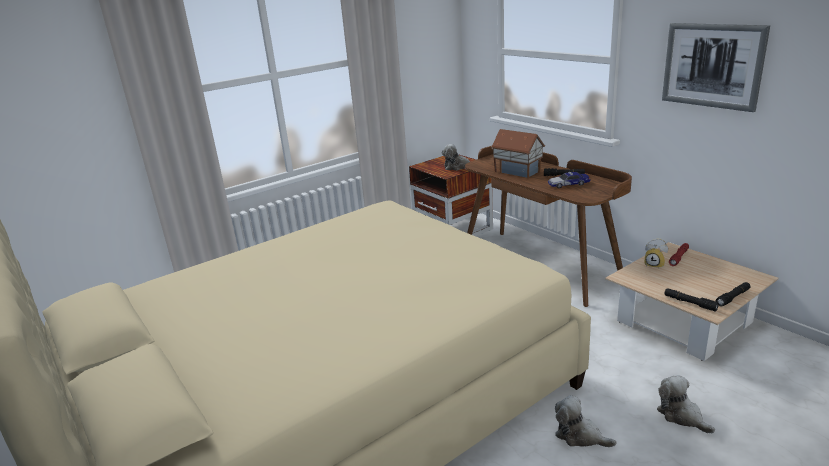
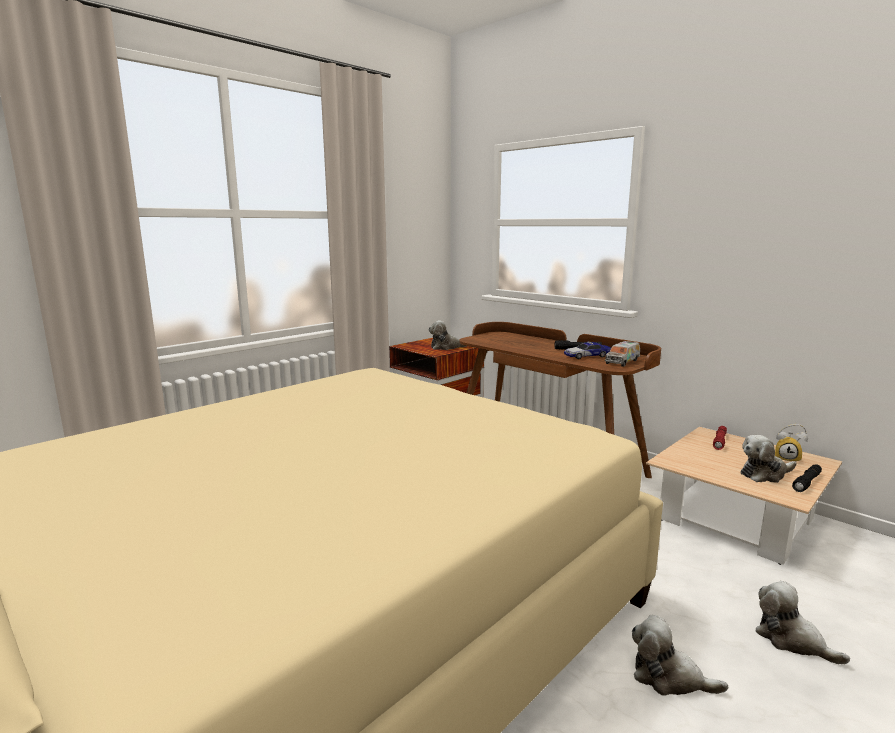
camera: 10 degrees left, 10 degrees down
(518, 171) = (523, 345): toy house -> none
(596, 190) = (622, 361): none -> toy truck
(655, 265) = (697, 449): alarm clock -> alarm clock (787, 459)
(689, 303) = (761, 489): black flashlight -> none
(701, 289) = (764, 474): none -> plush toy
(712, 65) = (752, 218): picture -> none

